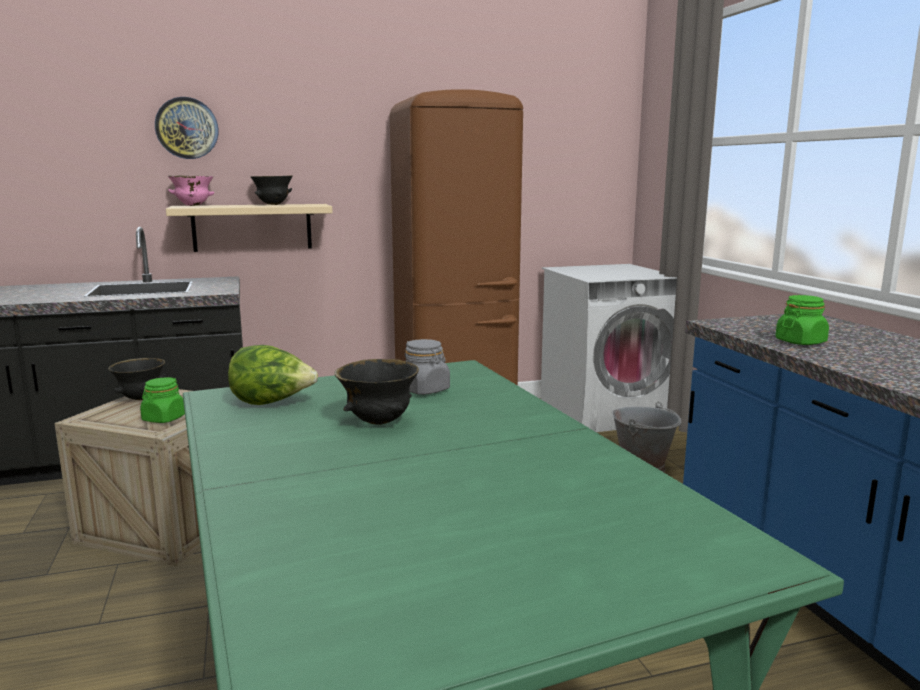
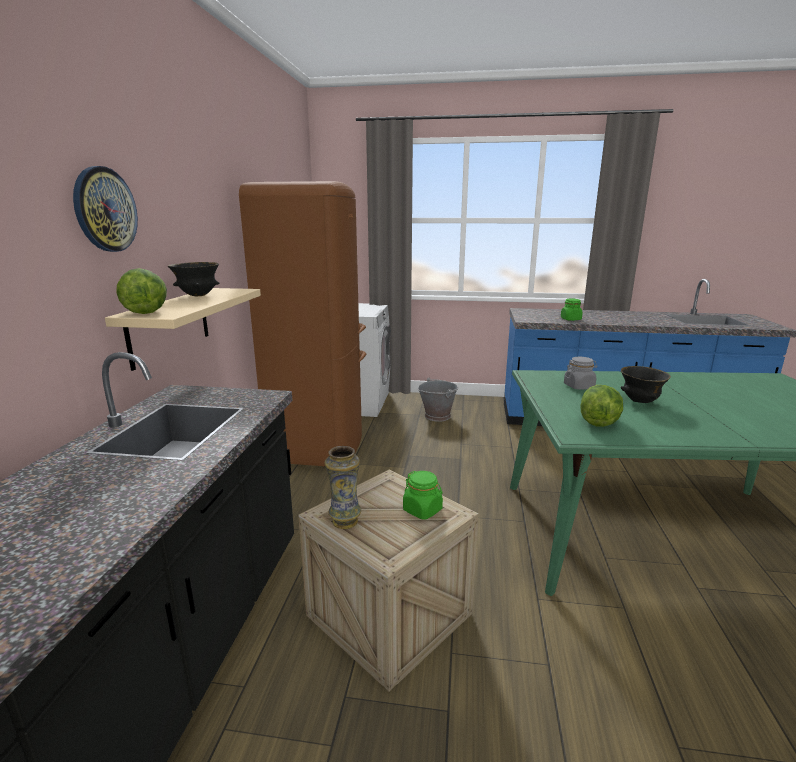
camera: 65 degrees left, 5 degrees up
(141, 398) = (344, 521): black bowl -> vase
(192, 206) = (146, 312): pink bowl -> lettuce

